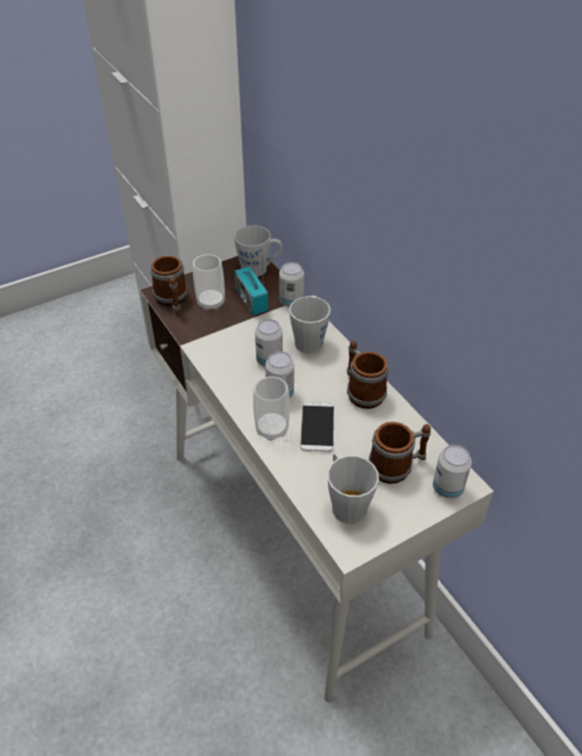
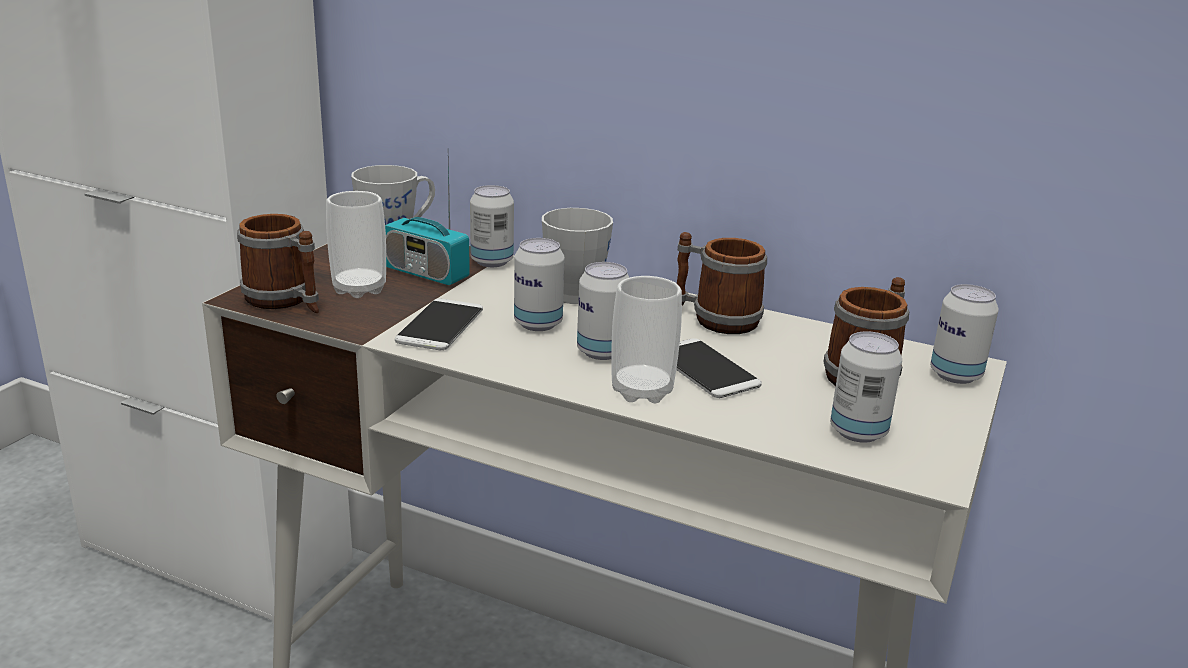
camera: 35 degrees left, 20 degrees down
(223, 345) = (440, 326): none -> phone
(346, 503) = (858, 432): grey mug -> can

